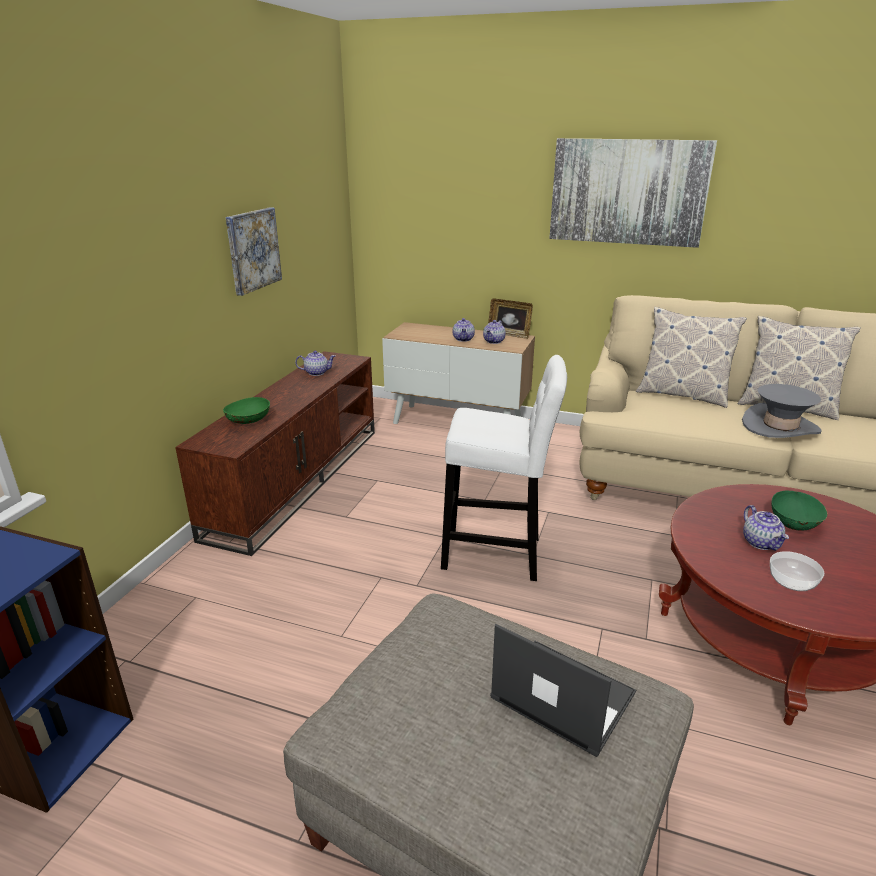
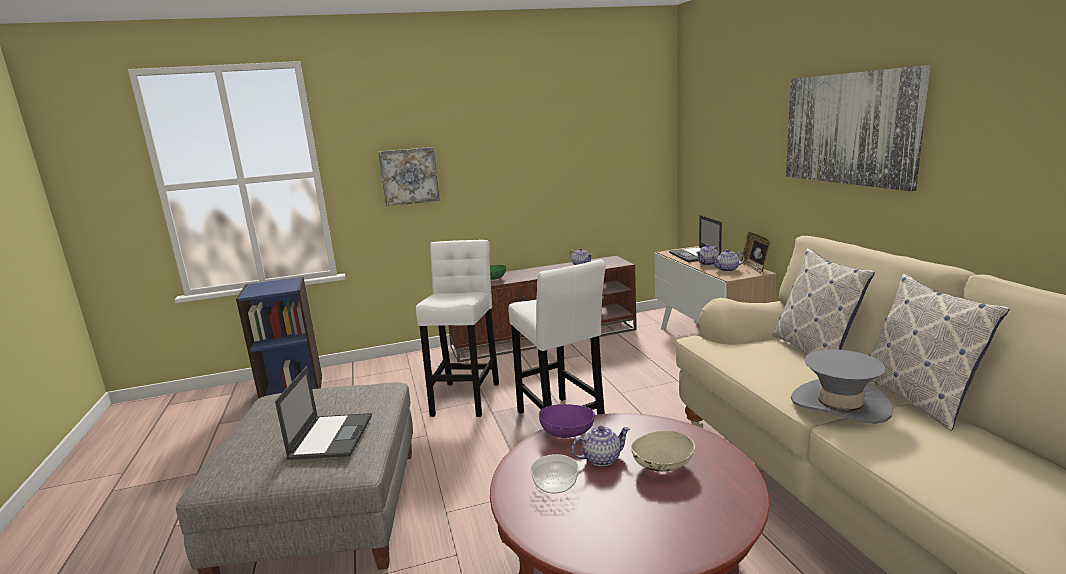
camera: 55 degrees right, 10 degrees down
(252, 250) = (540, 170): picture -> picture (409, 176)
(354, 586) = (466, 396): none -> white stool
(430, 333) = (695, 255): none -> laptop
(699, 539) = (567, 433): none -> purple bowl
(761, 543) = (602, 458): teapot -> teapot turned 150 degrees counterclockwise
(794, 524) = (662, 467): green bowl -> beige bowl

